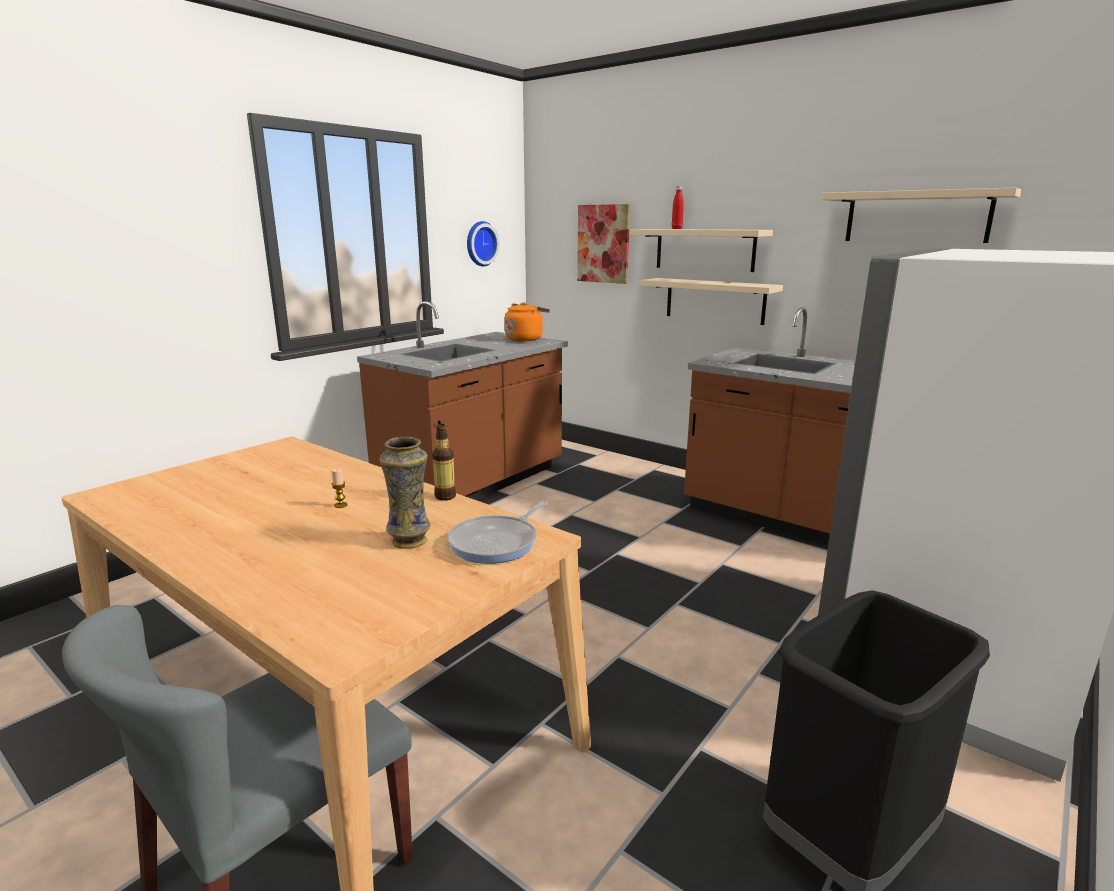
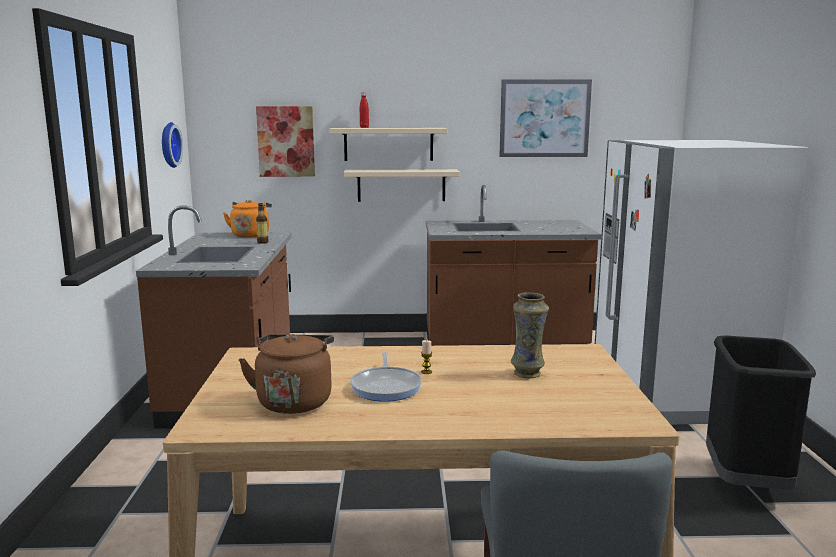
camera: 40 degrees left, 5 degrees down
(196, 495) = (294, 401): none -> brown kettle
(445, 496) = (475, 348): bottle -> bottle (262, 242)
(497, 543) = (572, 359): frying pan -> frying pan (386, 387)
(916, 217) = (544, 118): beige shelf -> picture

